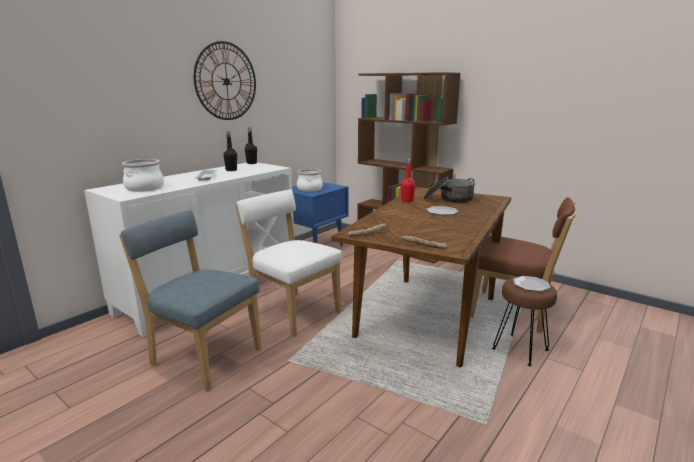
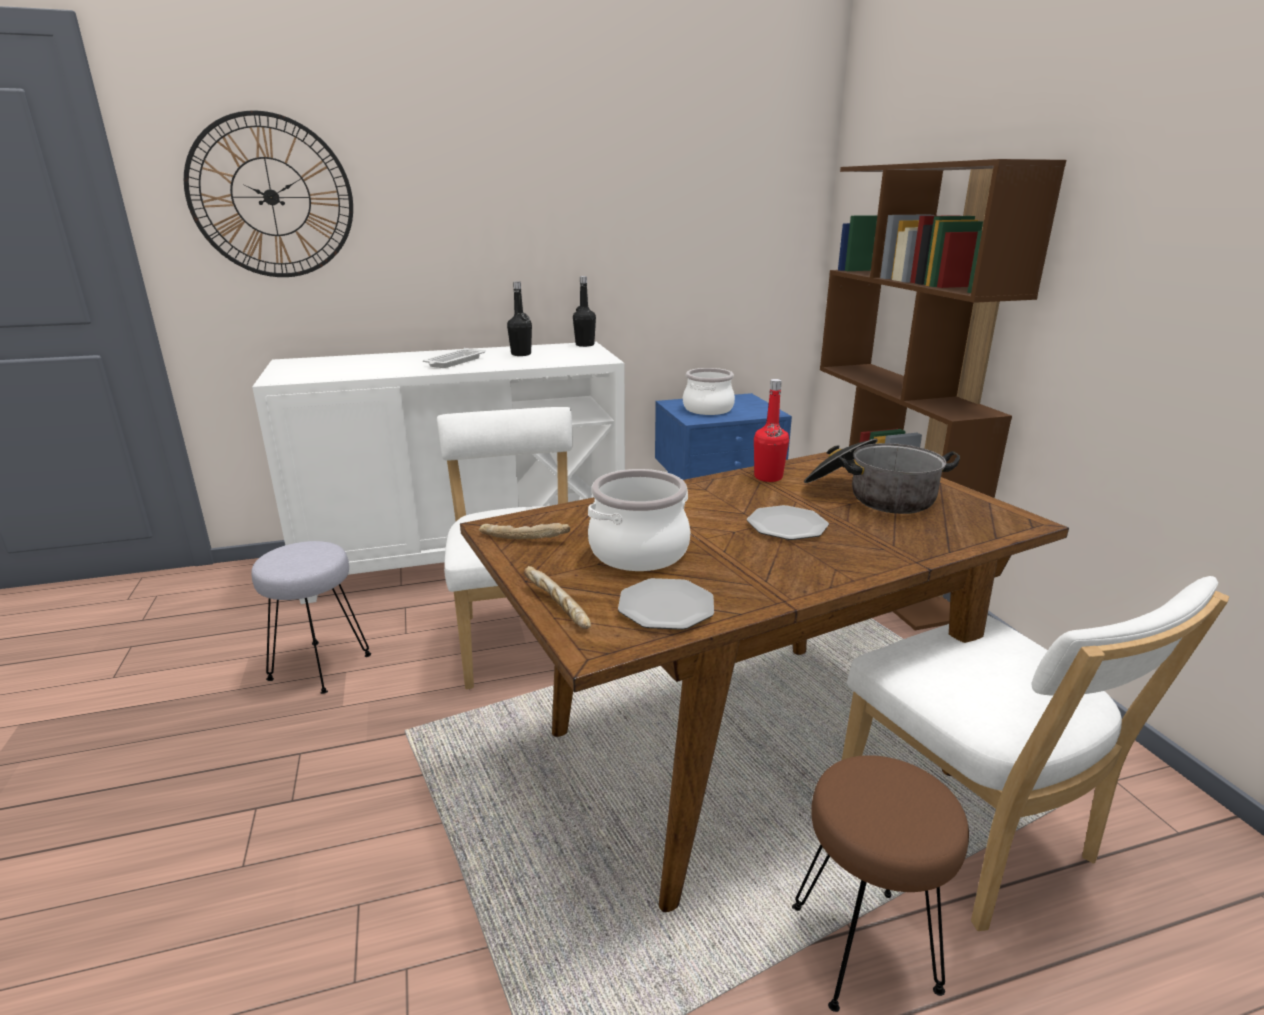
camera: 35 degrees right, 5 degrees up
(145, 188) = (335, 368): cooking pot -> cooking pot (639, 552)
(203, 355) = (321, 666): blue chair -> grey stool
(226, 81) = (549, 186): wall clock -> wall clock (271, 197)
(514, 313) = (970, 836): brown chair -> white chair
(530, 285) = (893, 801): plate -> plate (666, 607)

